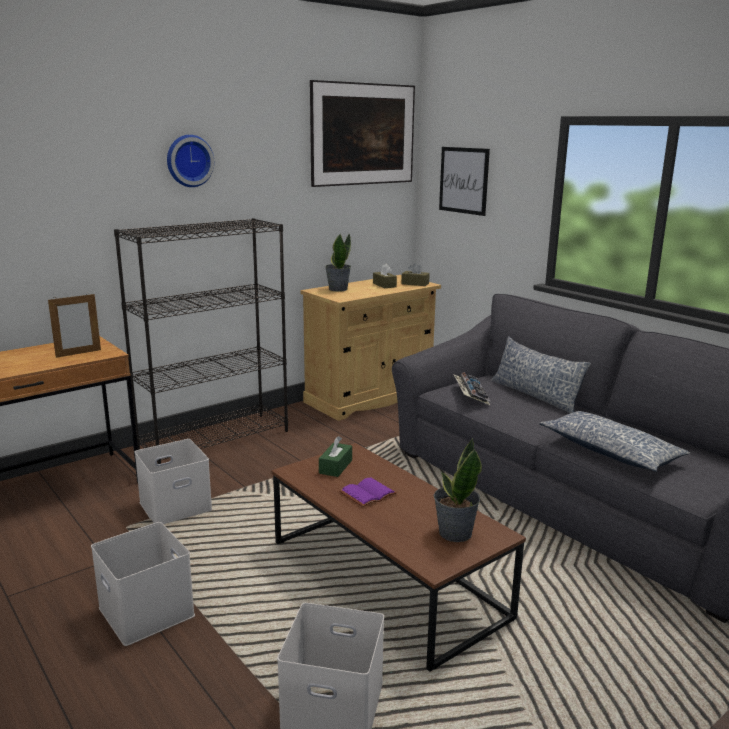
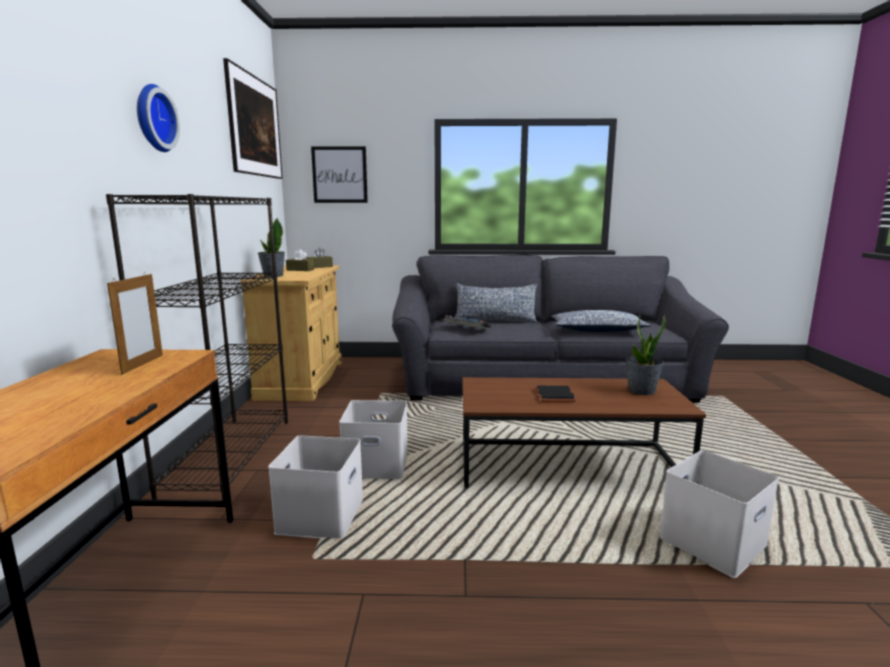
camera: 50 degrees left, 5 degrees down
(144, 611) = (493, 596): white storage box -> white storage box (375, 466)
(335, 467) = (494, 392): green tissue box -> none
(367, 493) = (553, 395): purple book -> black book

